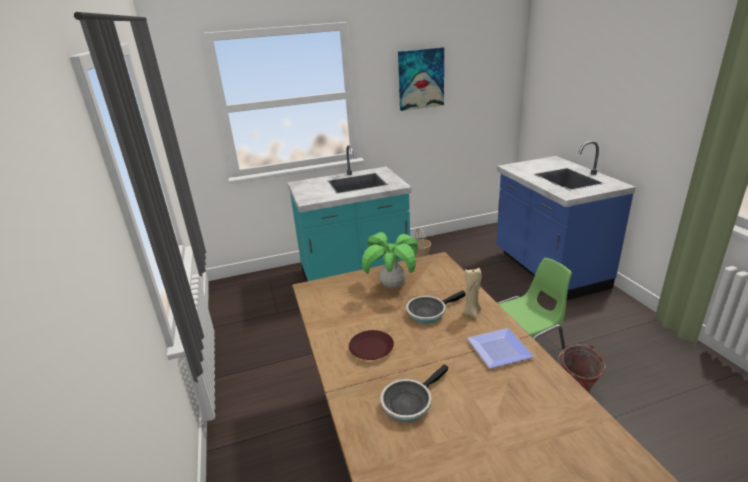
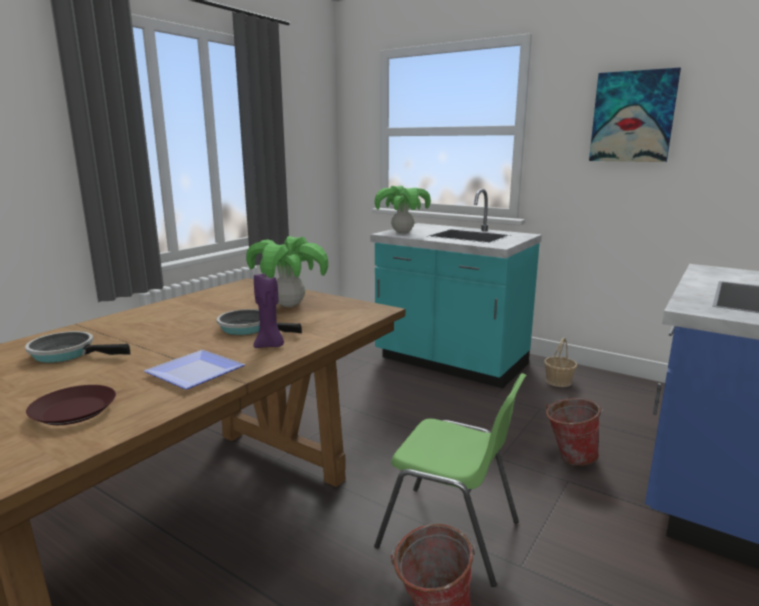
camera: 50 degrees right, 10 degrees down
(313, 196) = (403, 232): none -> potted plant
(371, 348) = (156, 322): brown plate -> brown plate (75, 411)
(472, 312) = (270, 345): beige candle -> purple candle
(491, 291) = (568, 457): none -> bucket

